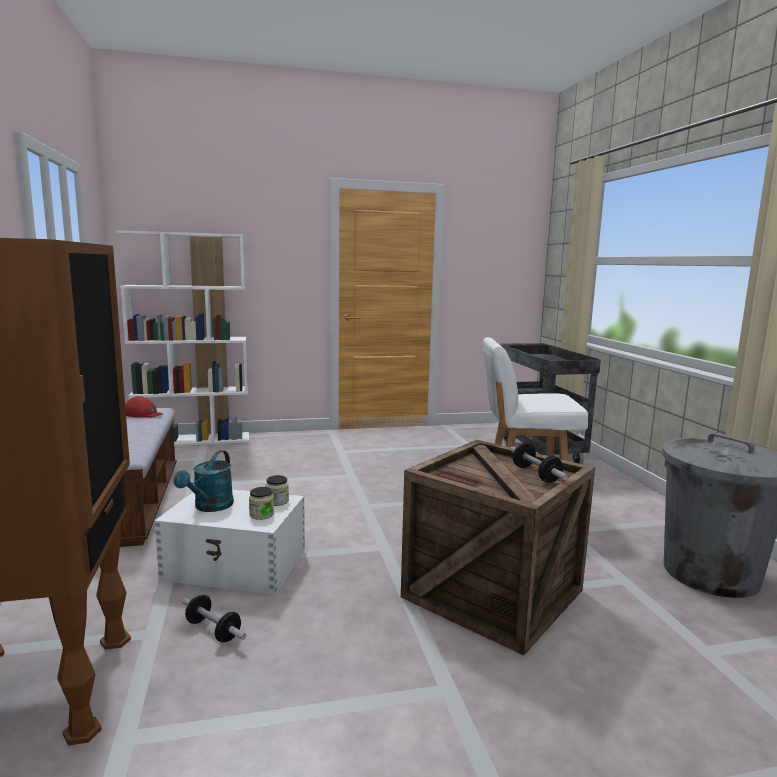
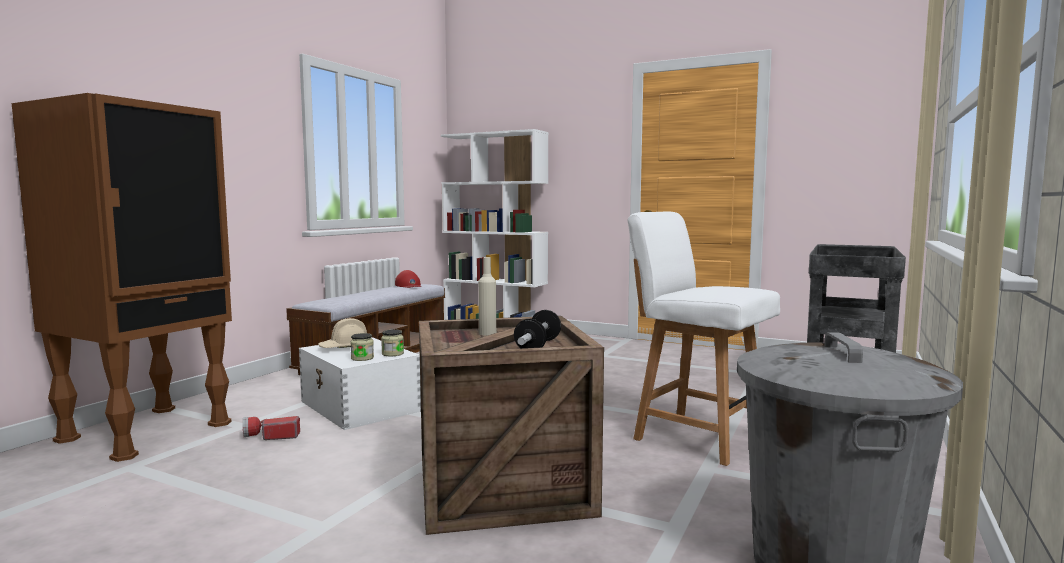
camera: 40 degrees right, 5 degrees down
(210, 507) = (344, 348): turquoise watering can -> beige hard hat
(213, 630) = (271, 436): dumbbell -> flashlight
(468, 470) = (487, 333): none -> beige bottle

